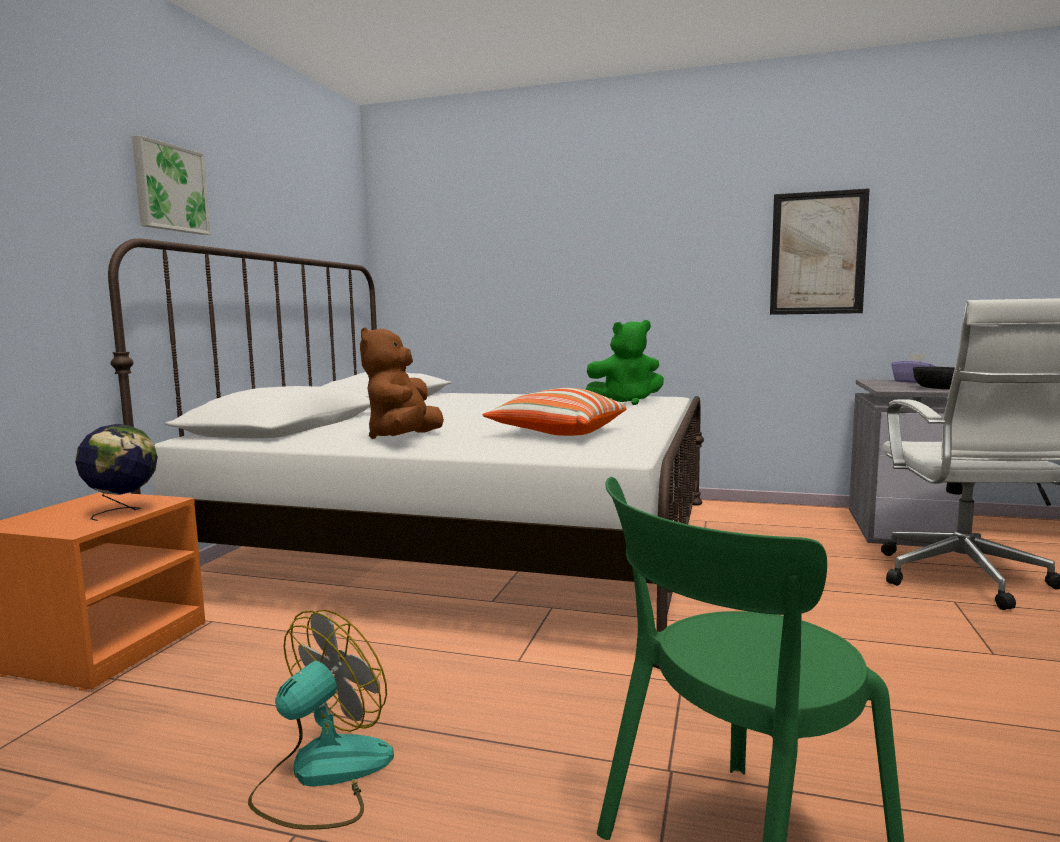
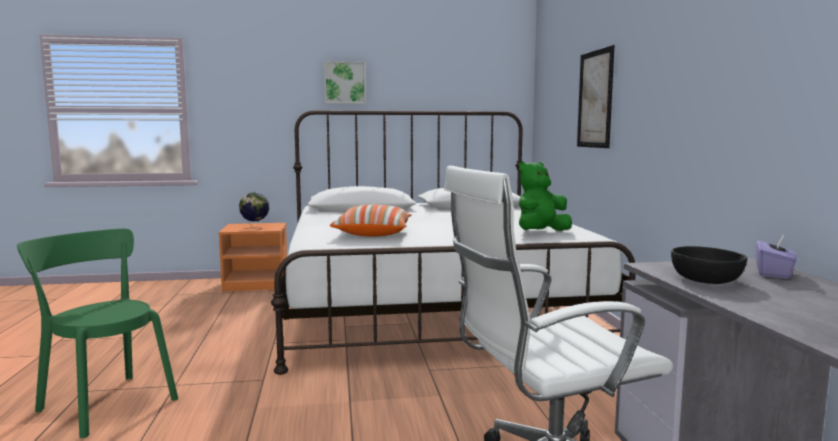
camera: 65 degrees right, 0 degrees up
(322, 775) = (169, 332): fan -> none
(404, 439) = (332, 221): brown plush toy -> none
(625, 402) = (541, 232): green plush toy -> green plush toy turned 90 degrees clockwise
(817, 253) = (744, 94): picture -> picture (595, 99)

